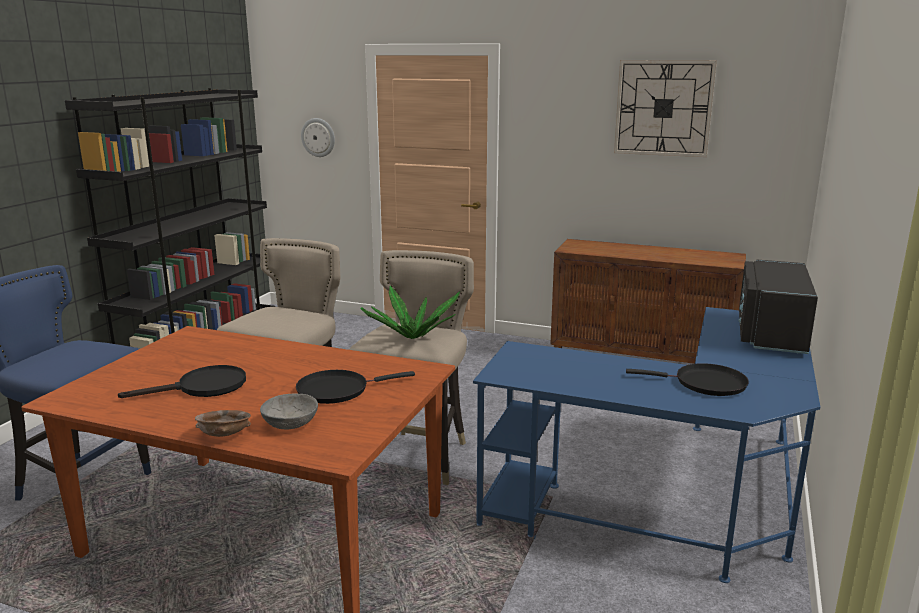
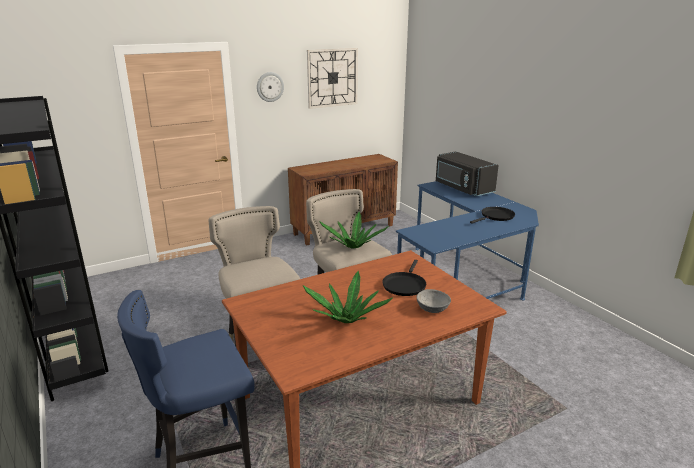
camera: 50 degrees left, 5 degrees up
(202, 387) = (346, 320): black frying pan -> potted plant
(224, 435) = (425, 329): brown bowl -> none
(318, 137) = (73, 129): wall clock -> wall clock (270, 87)

